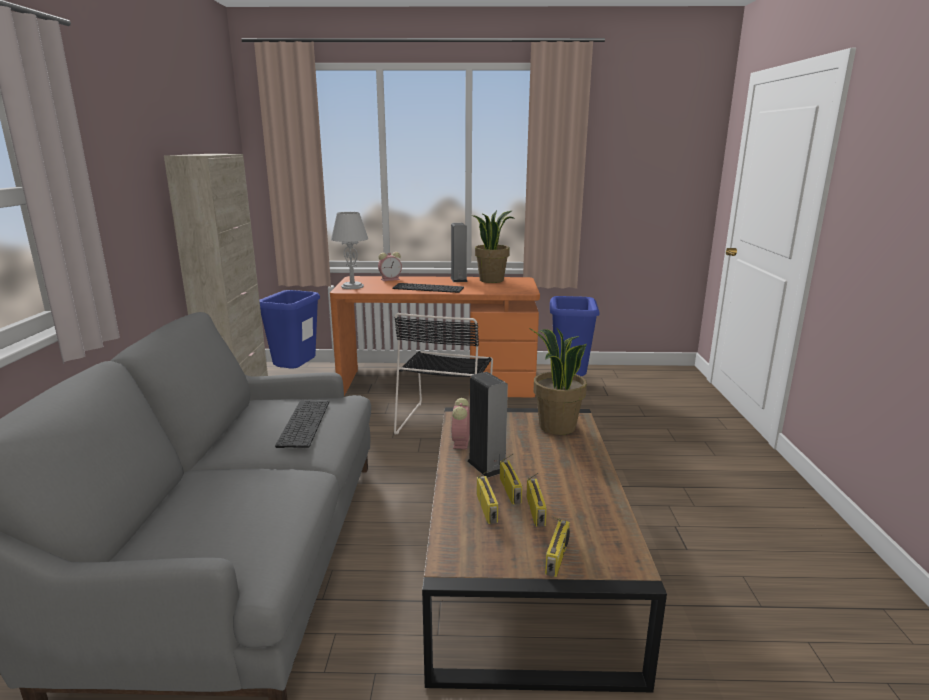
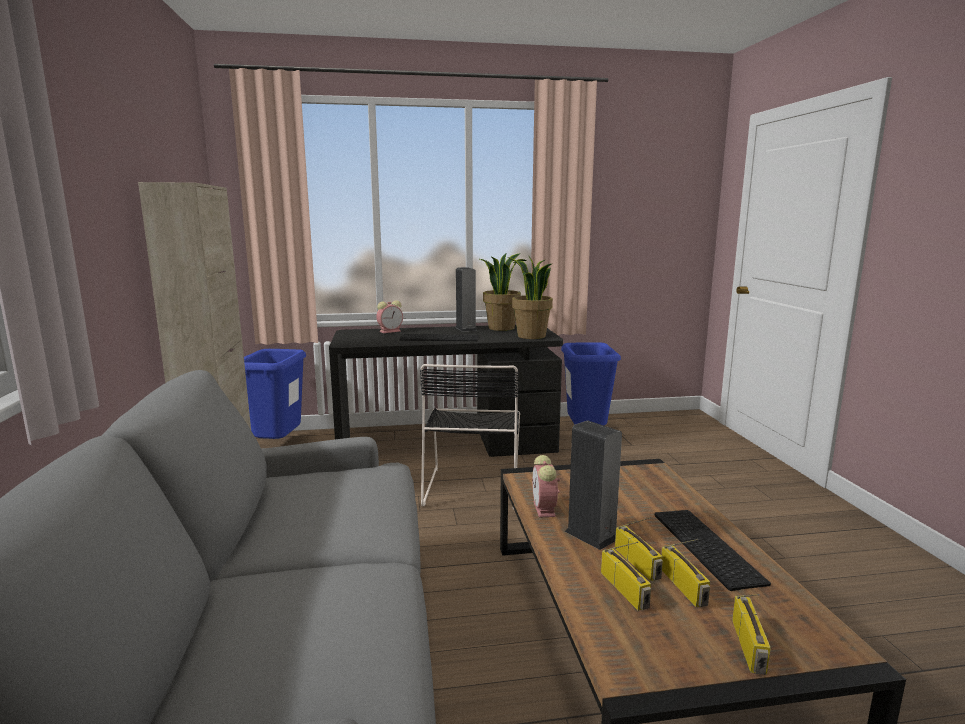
camera: 10 degrees left, 5 degrees down
(302, 422) = (350, 501): keyboard -> keyboard (703, 546)
(352, 286) = (352, 340): grey table lamp -> none
(438, 383) = (447, 445): orange desk -> black desk
(556, 427) = (639, 481): potted plant -> potted plant (531, 336)

